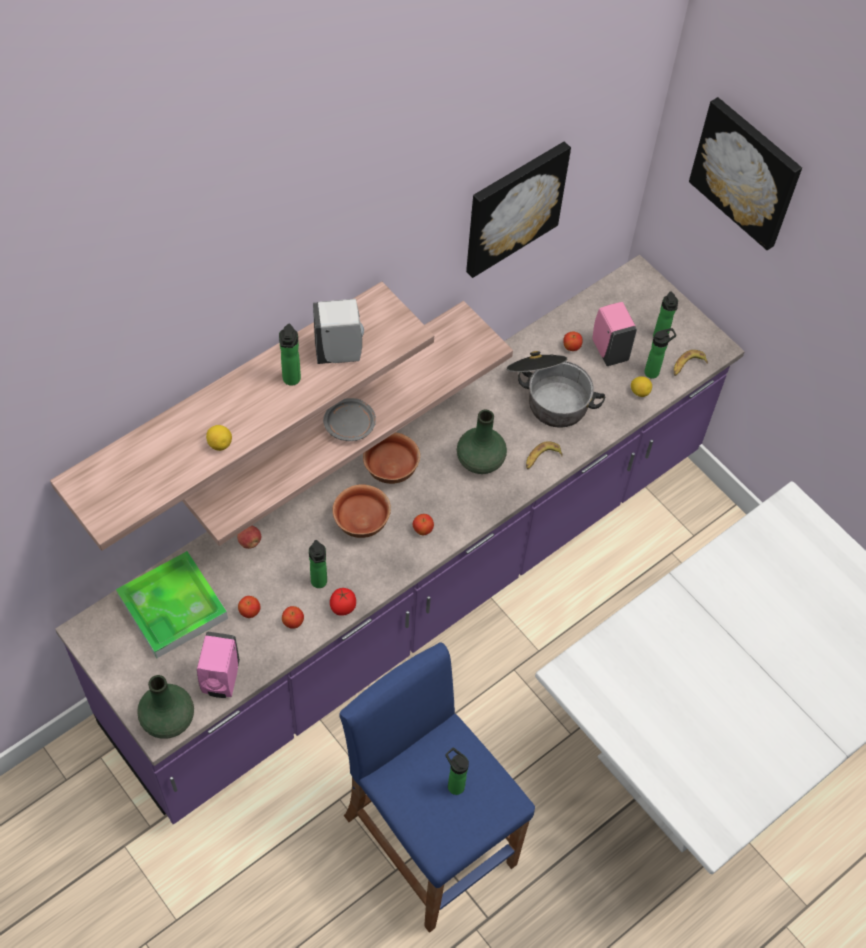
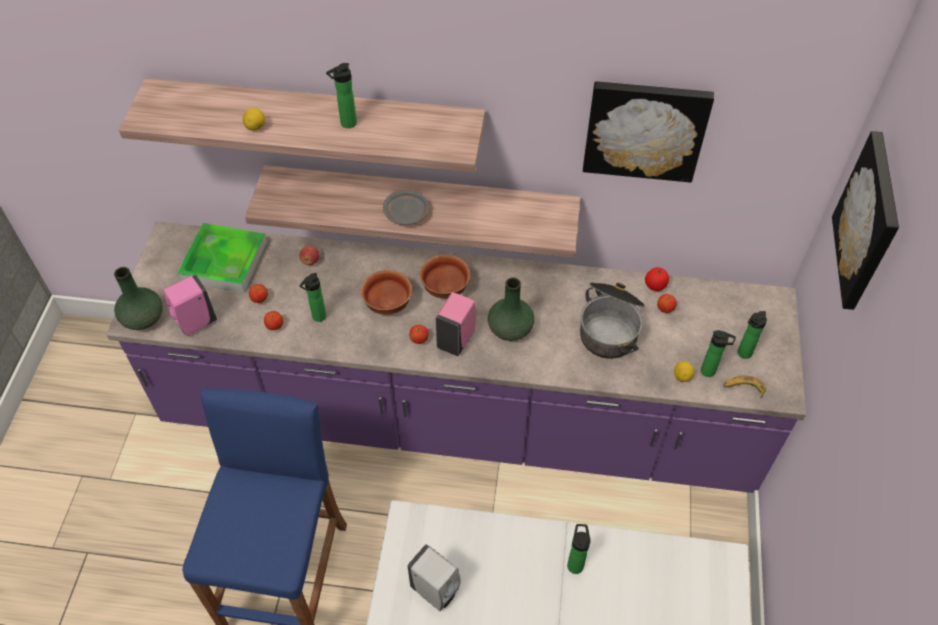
camera: 50 degrees right, 5 degrees down
(340, 353) = (398, 130): white soap dispenser -> white soap dispenser (436, 591)
(342, 608) = (312, 343): tomato -> tomato (655, 286)
(454, 784) = (260, 522): bottle -> bottle (575, 563)
(541, 458) = (554, 362): banana -> none
(609, 349) = (692, 331): pink soap dispenser -> pink soap dispenser (456, 339)

